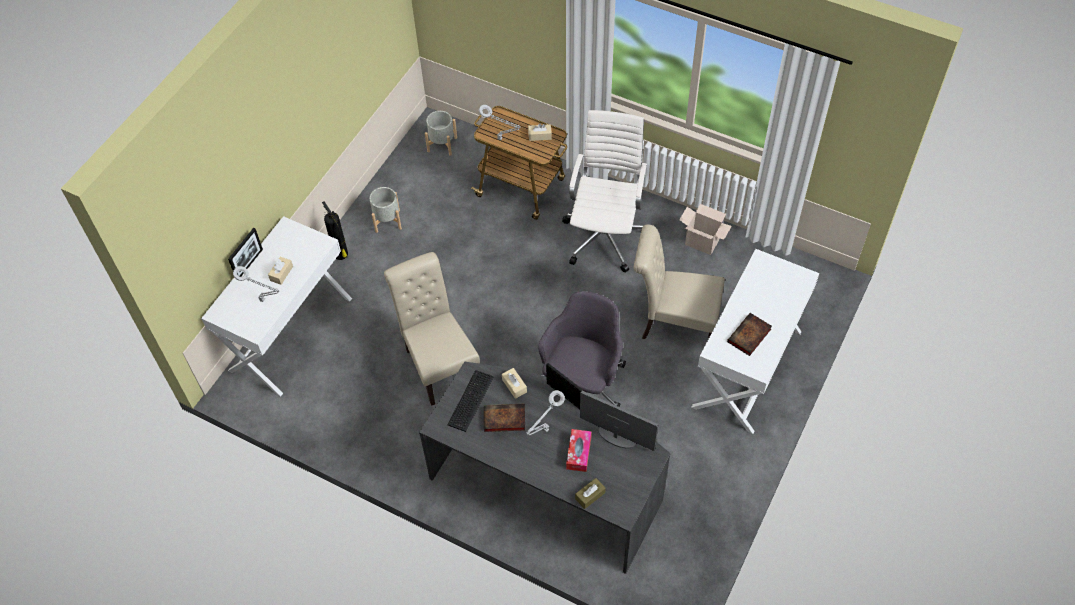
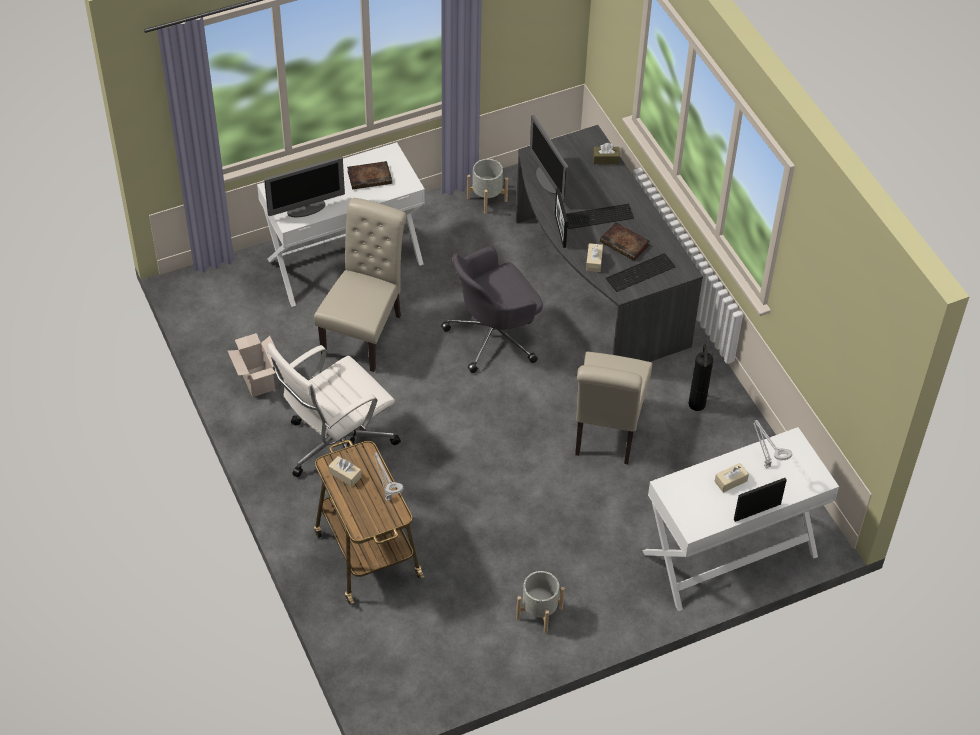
camera: 145 degrees left, 5 degrees down
(341, 255) = (618, 606): fire extinguisher -> fire extinguisher (697, 403)
(442, 144) = (401, 668): grey planter -> grey planter (487, 199)
(545, 431) = (599, 217): grey table lamp -> keyboard
(578, 453) = (587, 188): tissue box -> none
(673, 324) = (365, 331): beige chair -> beige chair turned 120 degrees counterclockwise
(762, 278) = (306, 209): none -> monitor

